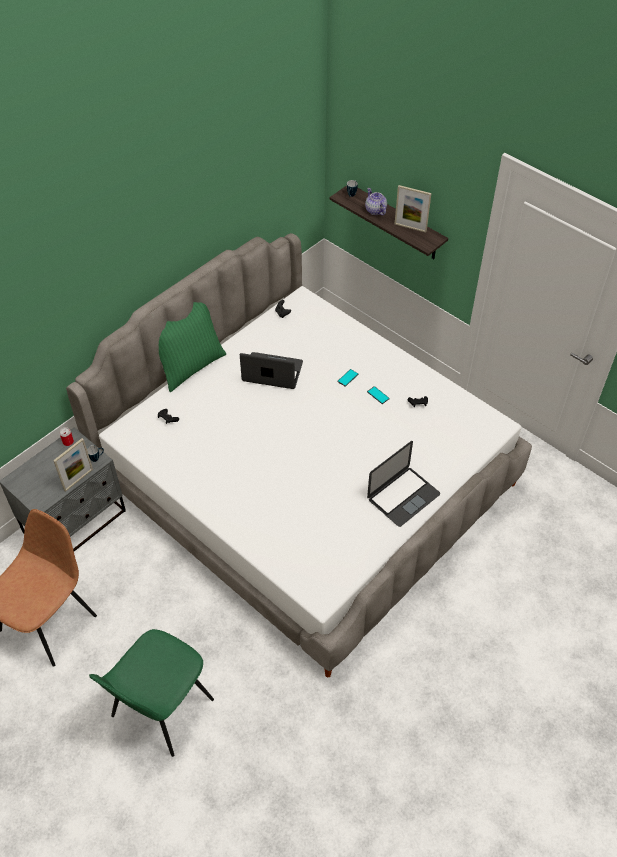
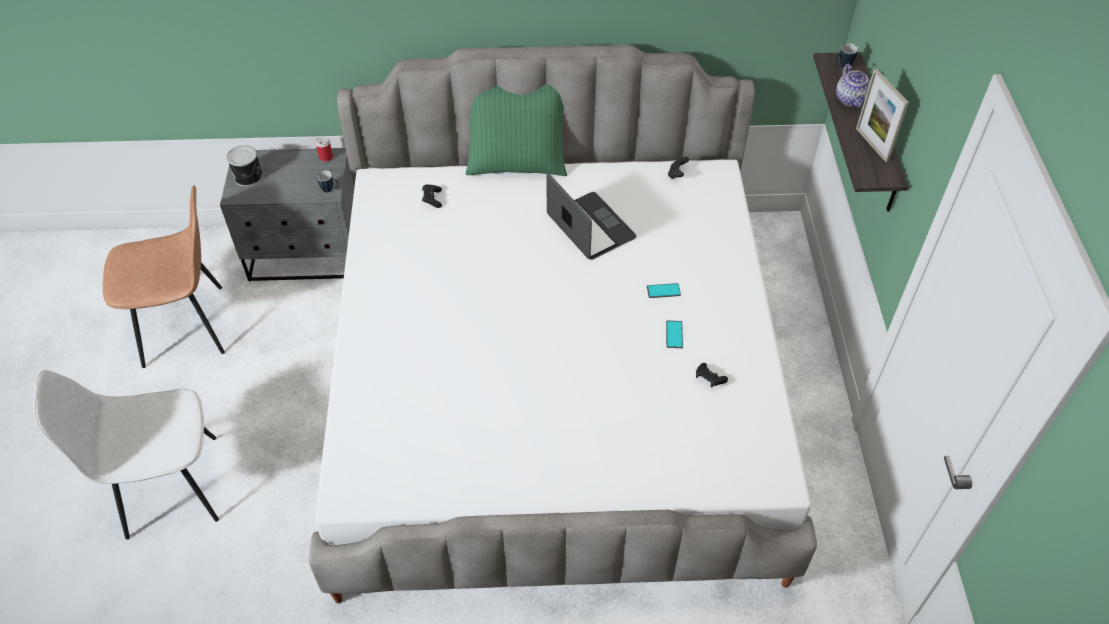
camera: 45 degrees right, 0 degrees up
(33, 487) = (249, 176): none -> can
(78, 479) = (291, 198): picture frame -> none
(161, 710) = (168, 487): green chair -> white chair
(375, 210) = (851, 99): teapot -> teapot turned 150 degrees clockwise
(403, 496) = (562, 466): laptop -> none

